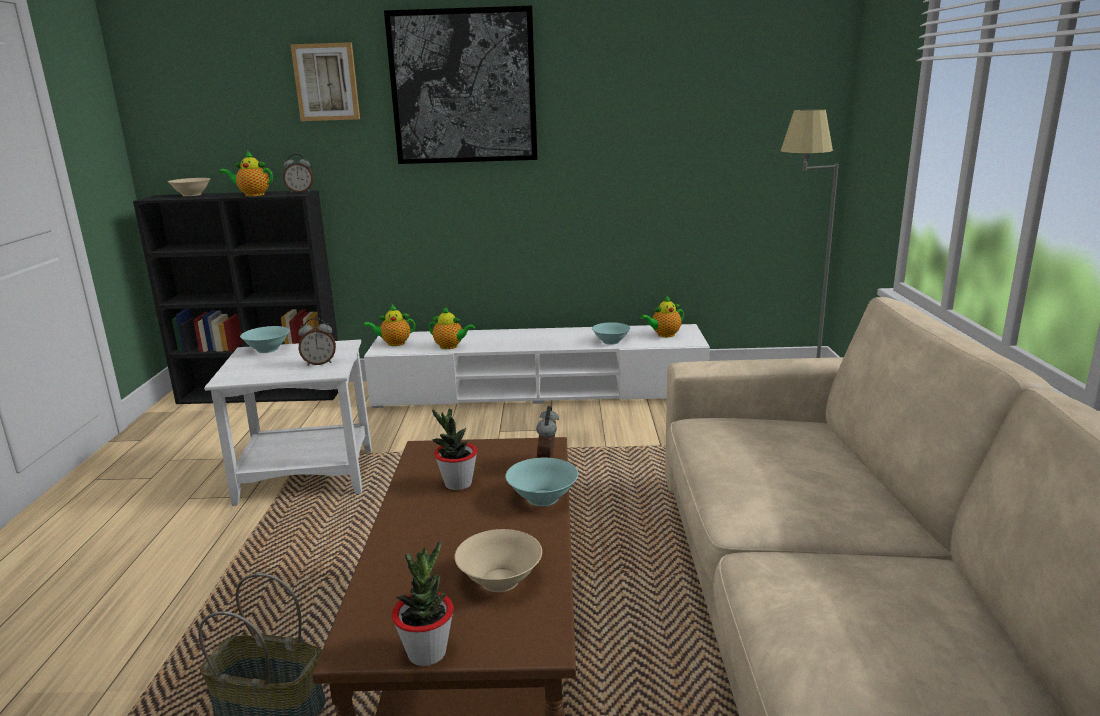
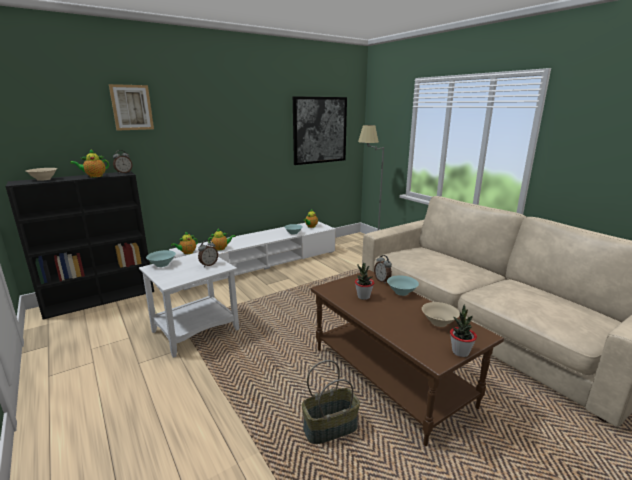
camera: 35 degrees left, 0 degrees up
(463, 87) = (210, 112): picture -> picture (319, 130)

